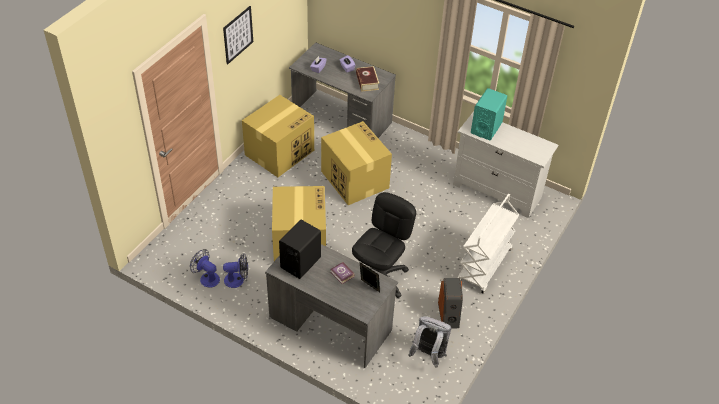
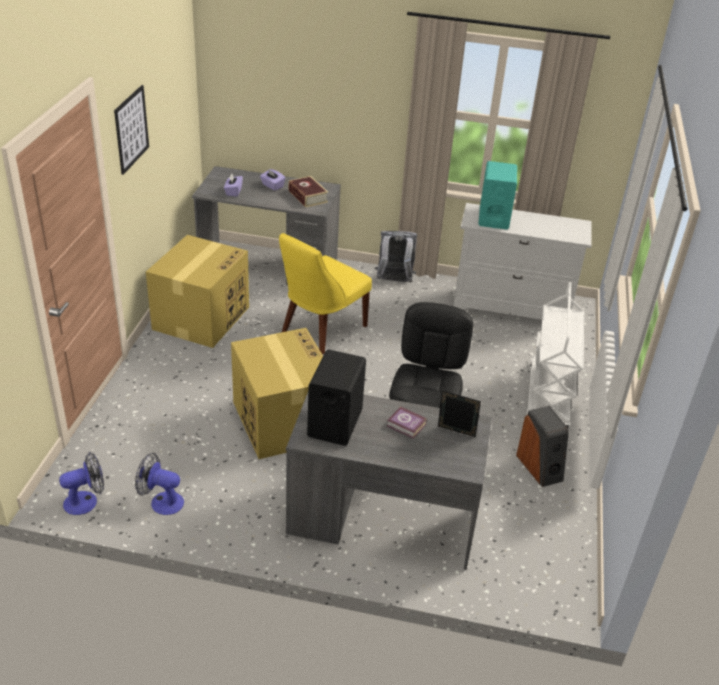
camera: 20 degrees left, 10 degrees down
(237, 280) = (212, 493): fan -> fan (86, 501)
(354, 179) = (321, 330): cardboard box -> yellow chair
(428, 354) = (543, 527): grey backpack -> grey backpack (394, 282)

